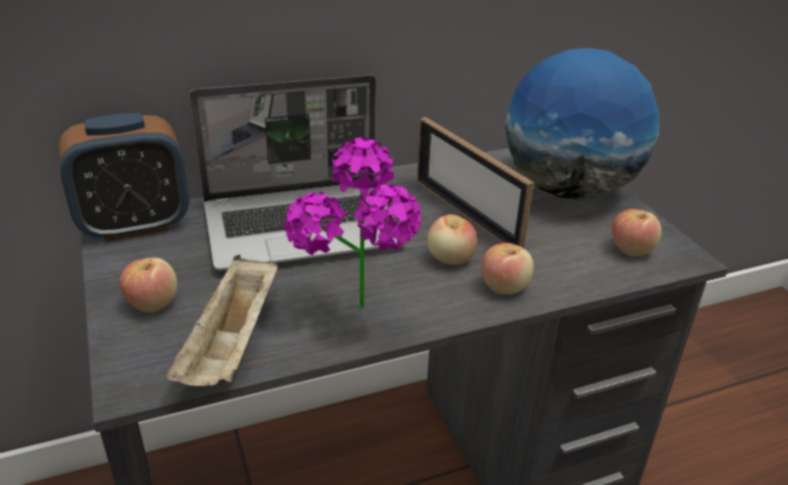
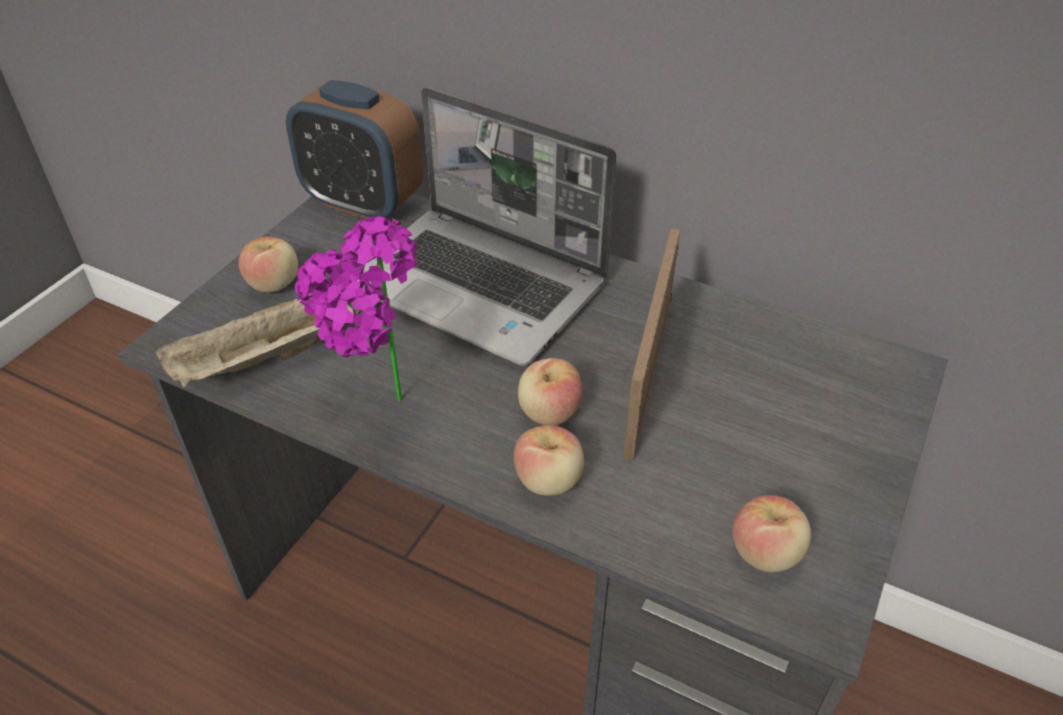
camera: 50 degrees right, 10 degrees up
(569, 190) = (826, 428): globe -> none

